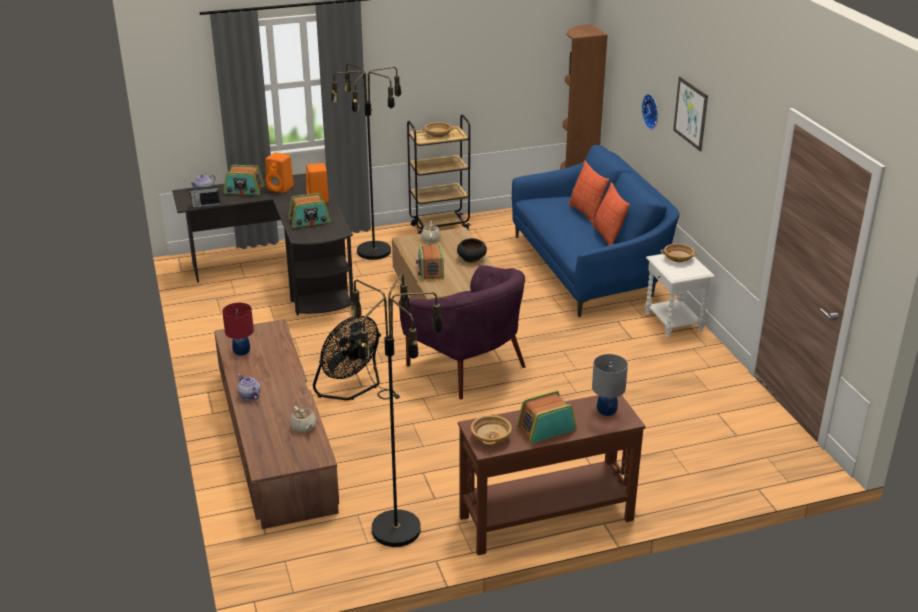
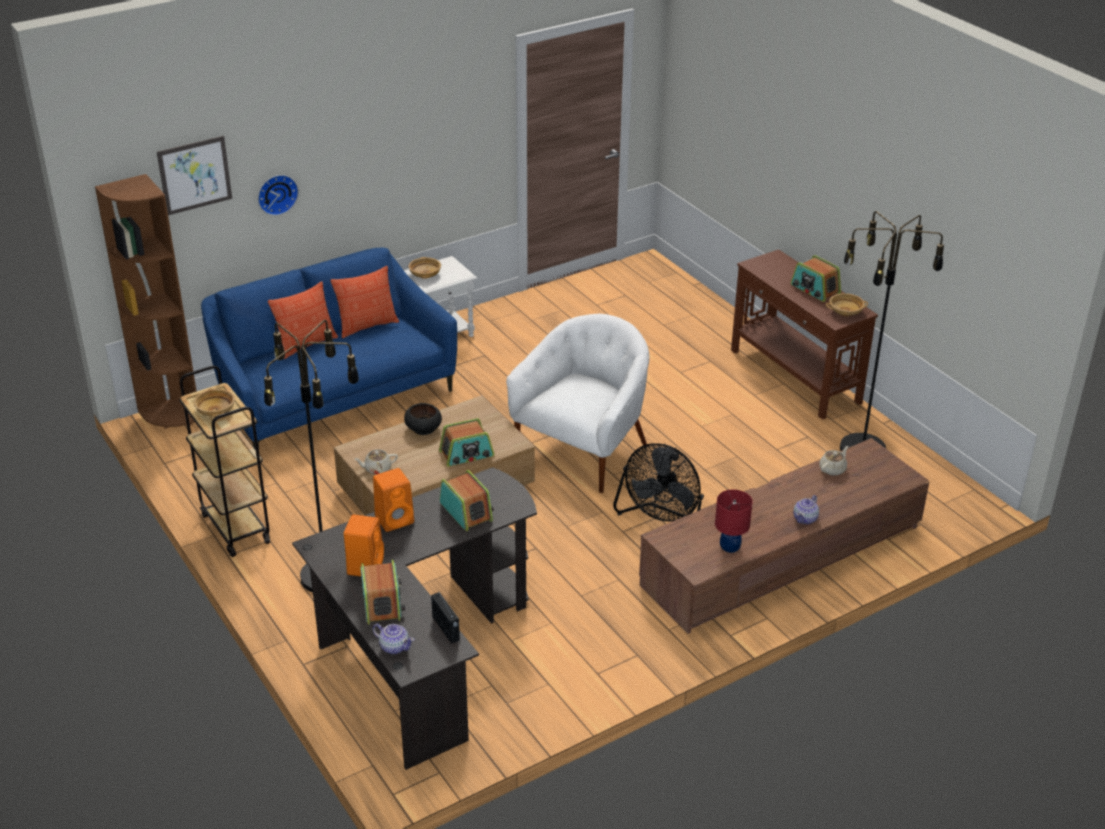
camera: 105 degrees left, 5 degrees up
(467, 366) = (583, 450): purple armchair -> white armchair
(607, 412) = (772, 265): grey table lamp -> none
(690, 113) = (358, 143): picture -> picture (195, 175)

